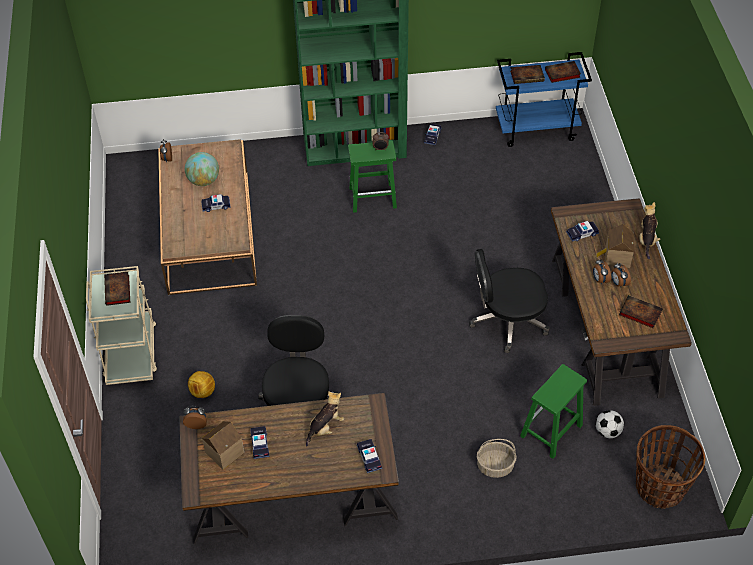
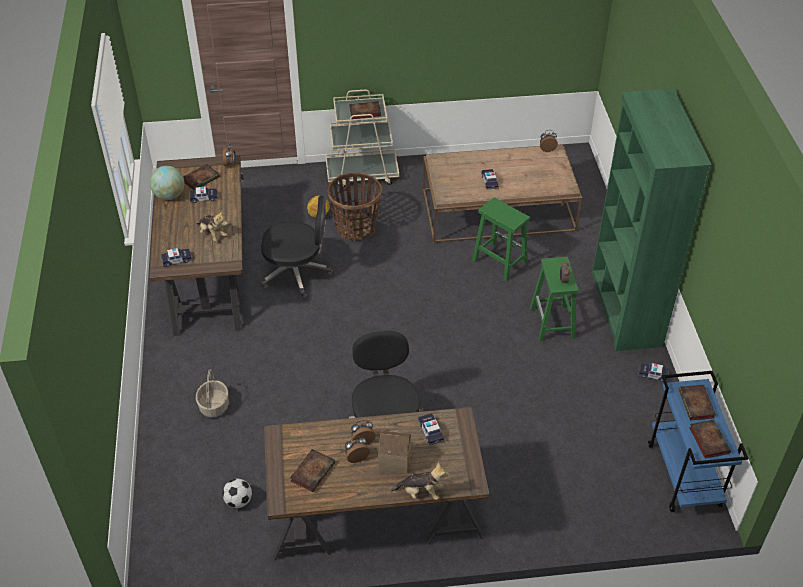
camera: 90 degrees right, 5 degrees down
(204, 181) = (521, 172): globe -> globe (169, 195)
(223, 451) = (201, 178): toy house -> book
(551, 431) = (245, 452): green stool -> green stool (498, 261)
(659, 487) = (165, 539): basket -> basket (356, 228)

